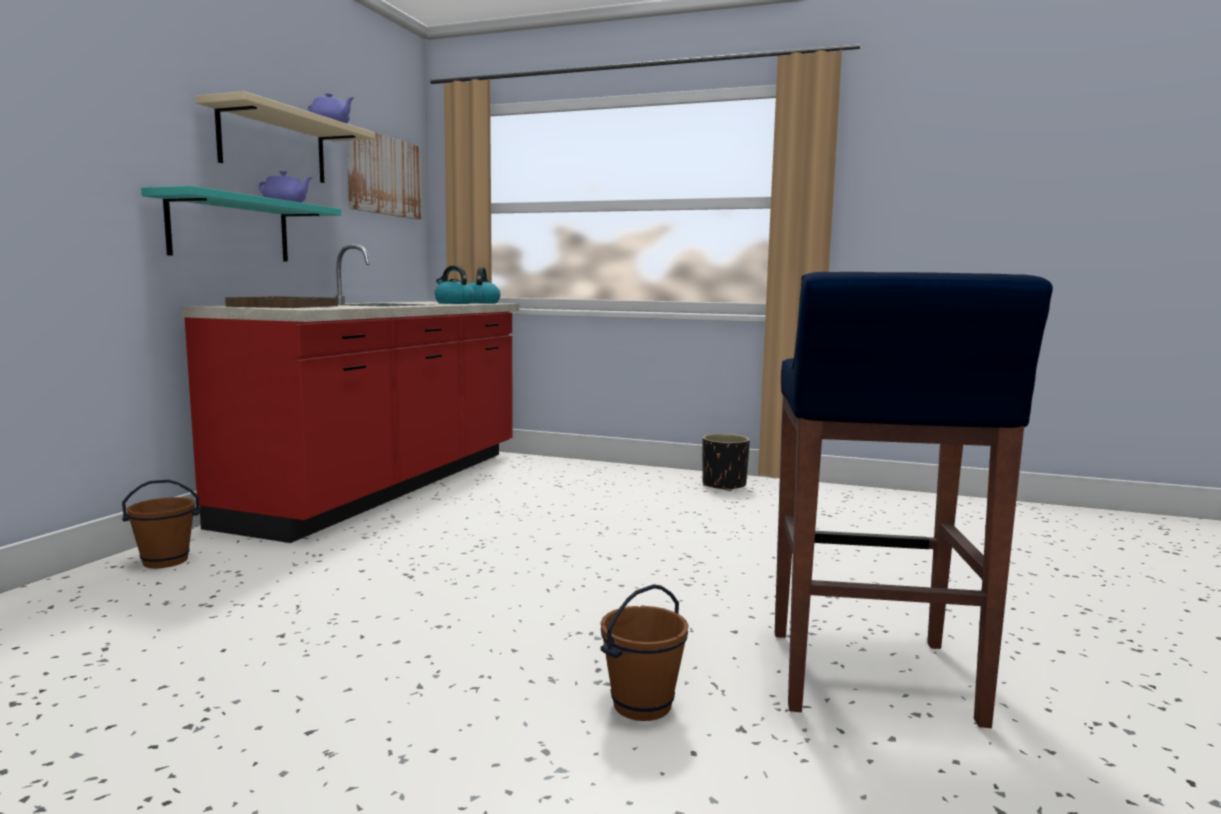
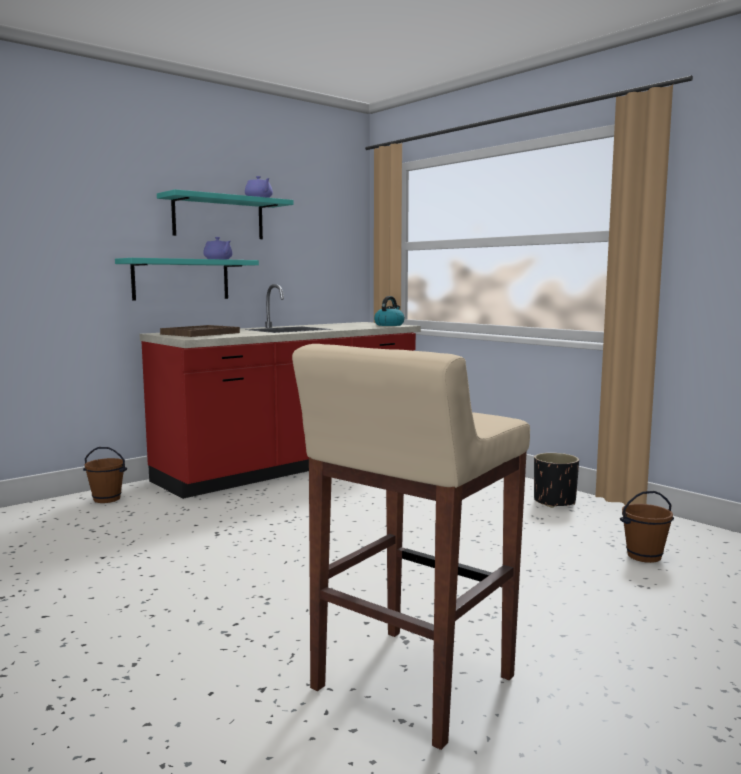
camera: 30 degrees right, 0 degrees up
(273, 145) = (218, 218): beige shelf -> turquoise shelf
(384, 176) = (321, 227): picture -> none
(453, 303) = (359, 326): kettle -> none
(641, 705) = (226, 654): brown bucket -> brown bucket (644, 556)
(870, 678) = (411, 684): blue stool -> beige stool

